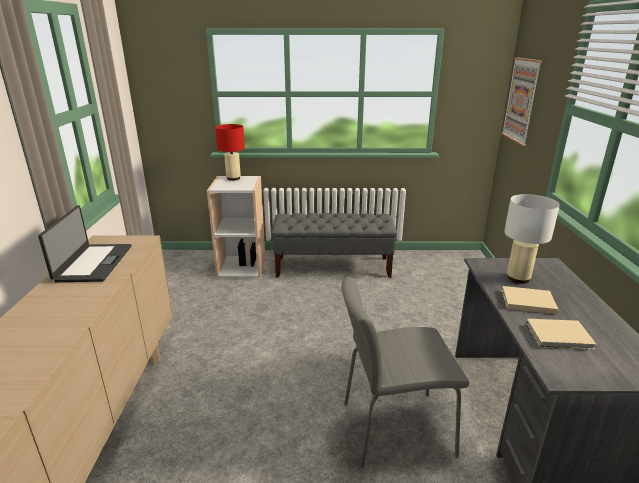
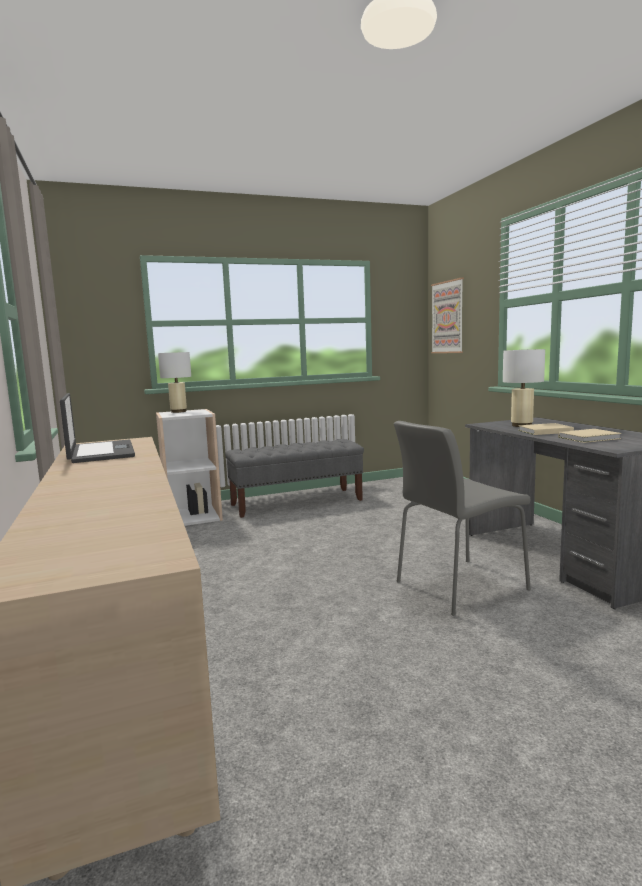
camera: 20 degrees left, 15 degrees down
(233, 178) = (178, 411): red table lamp -> white table lamp

